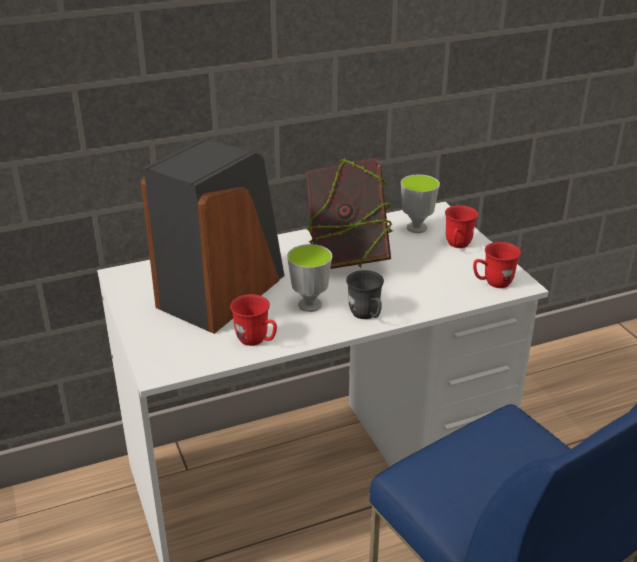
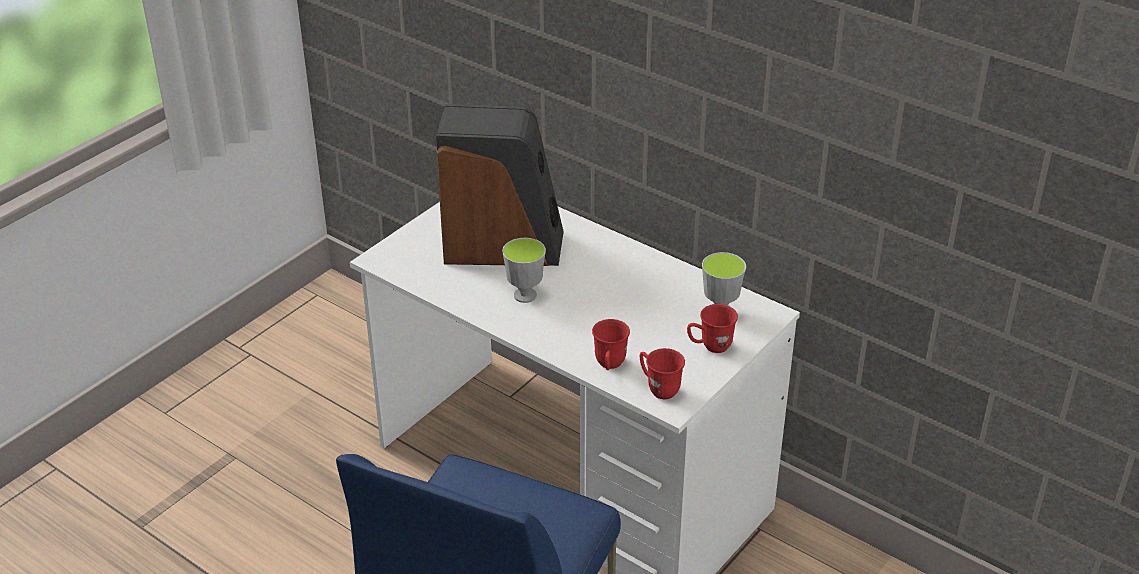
camera: 60 degrees right, 5 degrees up
(257, 341) = (451, 288): red mug -> red mug (609, 365)
(347, 257) = (622, 288): book -> none
(367, 316) = (535, 331): grey mug -> none

